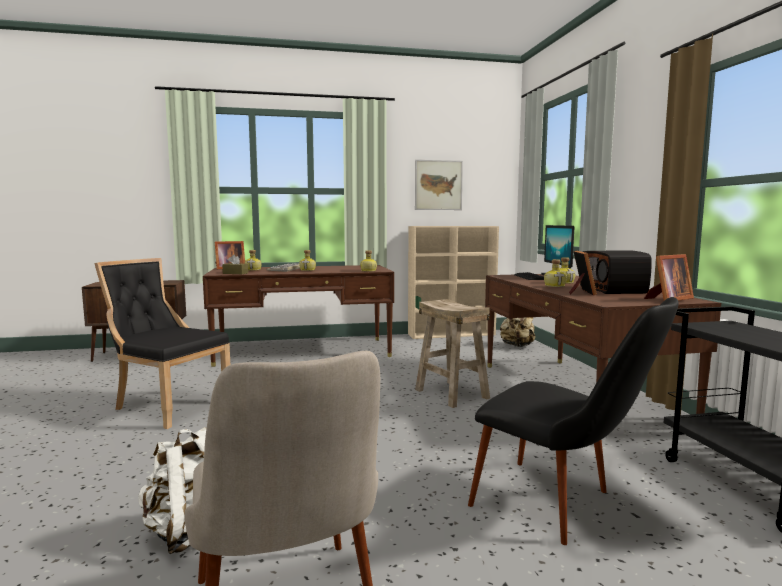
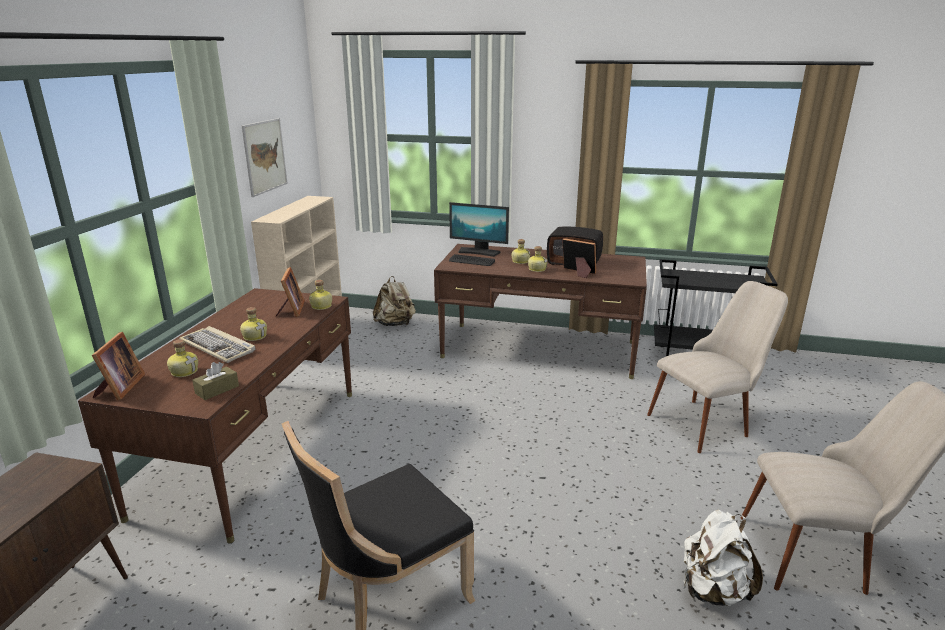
camera: 65 degrees left, 15 degrees up
(451, 394) = (498, 397): beige stool -> none
(563, 507) = (708, 421): black chair -> beige chair
(668, 299) = (627, 263): picture frame -> picture frame (291, 310)

